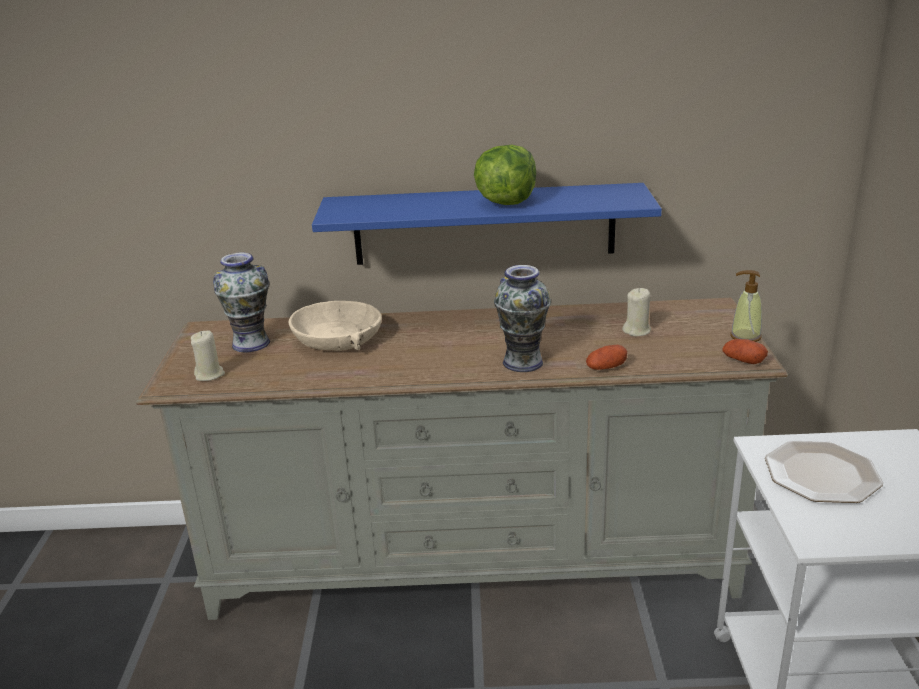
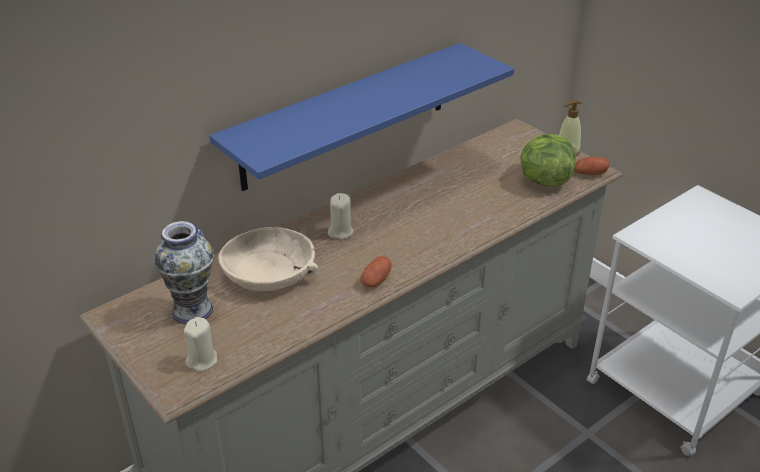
camera: 40 degrees left, 10 degrees up
(506, 202) = (390, 94): lettuce -> lettuce (543, 180)
(522, 362) = (452, 234): vase -> none
(606, 367) = (514, 214): potato -> potato (376, 280)
(637, 331) = (493, 172): beige candle -> beige candle (340, 232)
(822, 474) = (689, 242): plate -> none

